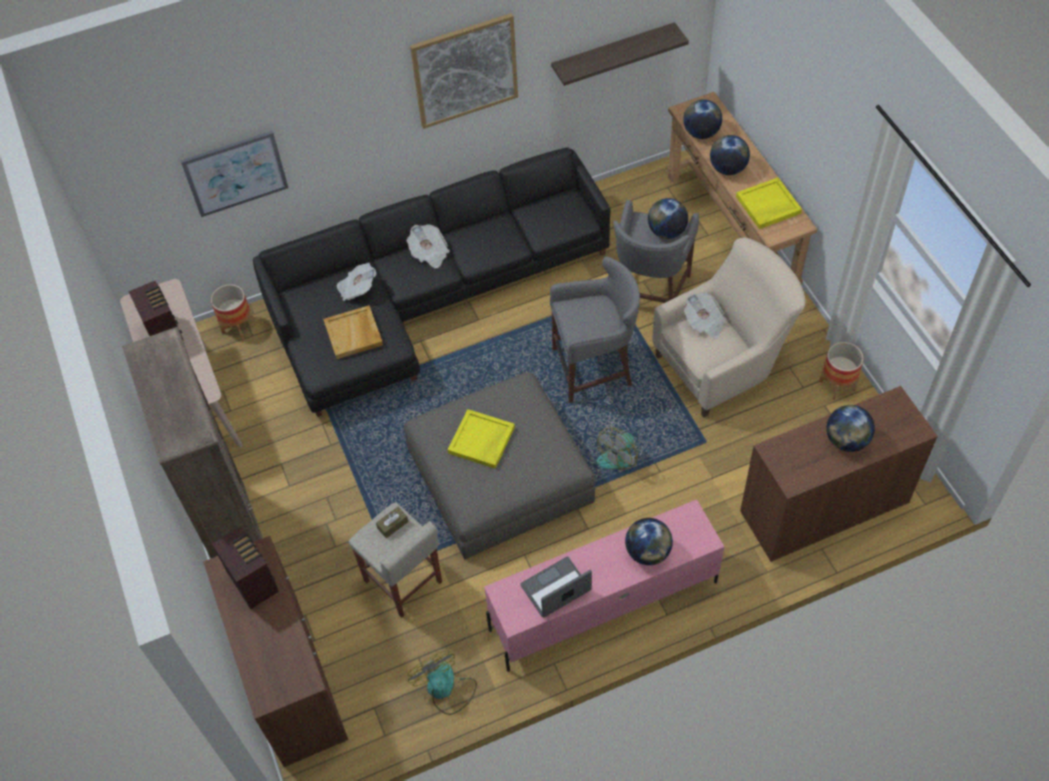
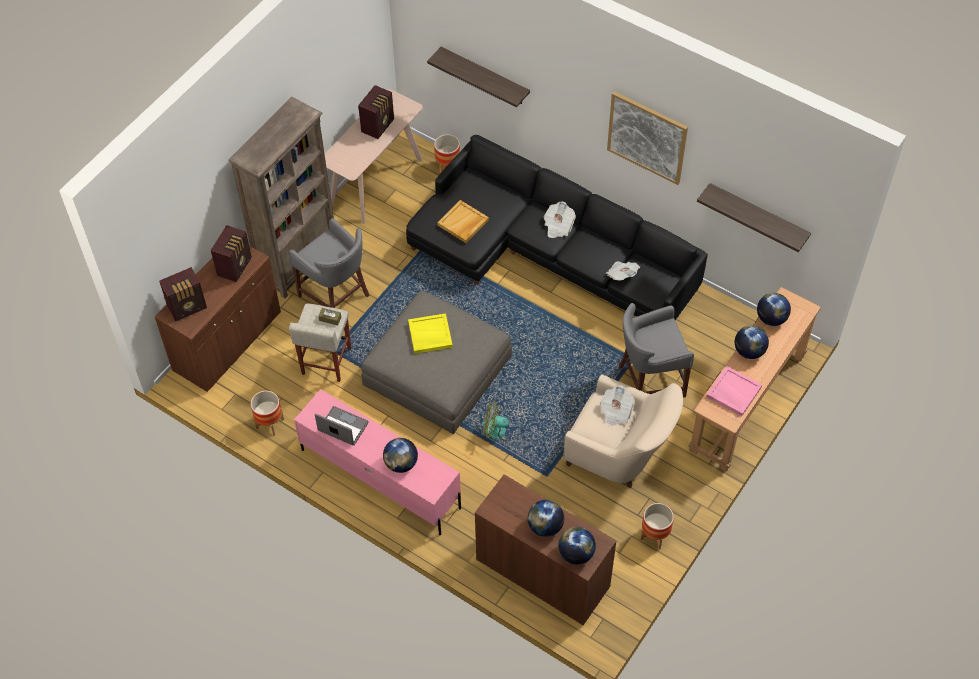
camera: 55 degrees right, 0 degrees up
(235, 173) = (485, 76): picture -> shelf
(272, 668) = (188, 307): none -> radio
(357, 289) = (499, 204): newspaper -> newspaper (622, 275)
(445, 689) = (269, 423): fan -> planter
(595, 368) = (560, 380): grey stool -> grey stool (336, 296)
(666, 231) = (668, 345): globe -> globe (576, 553)
(768, 205) = (733, 392): yellow tray -> pink tray

